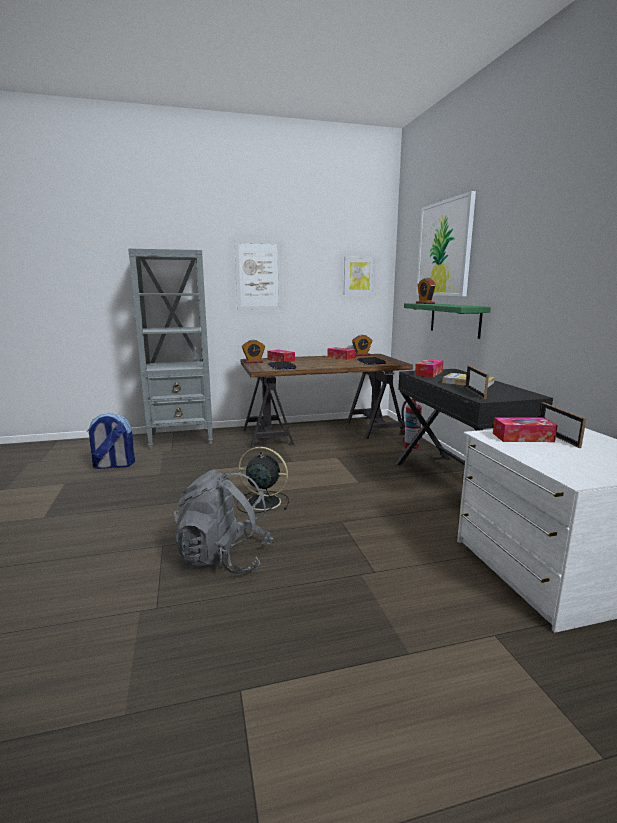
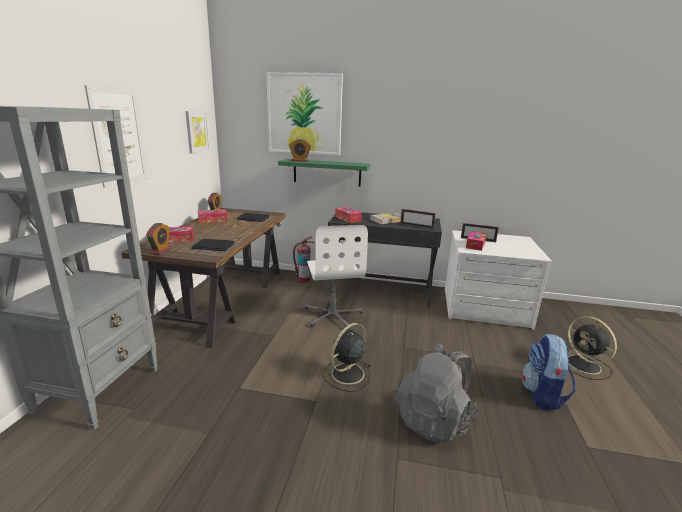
camera: 65 degrees left, 5 degrees up
(113, 465) = (117, 482): backpack -> backpack (542, 395)
(358, 474) = (333, 315): none -> white office chair
(493, 707) = (585, 365): none -> black fan

